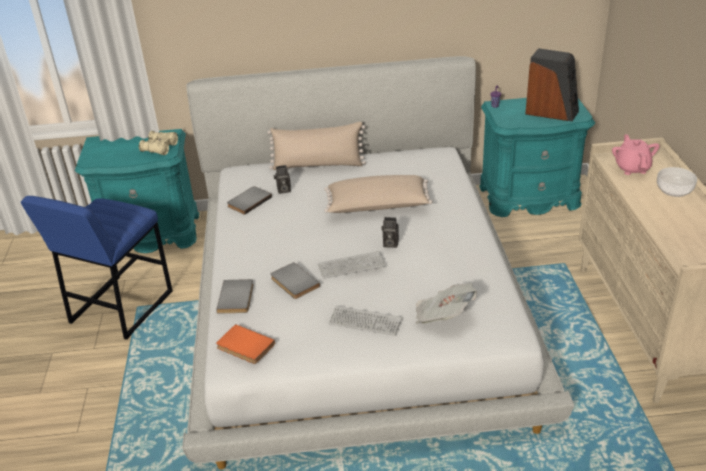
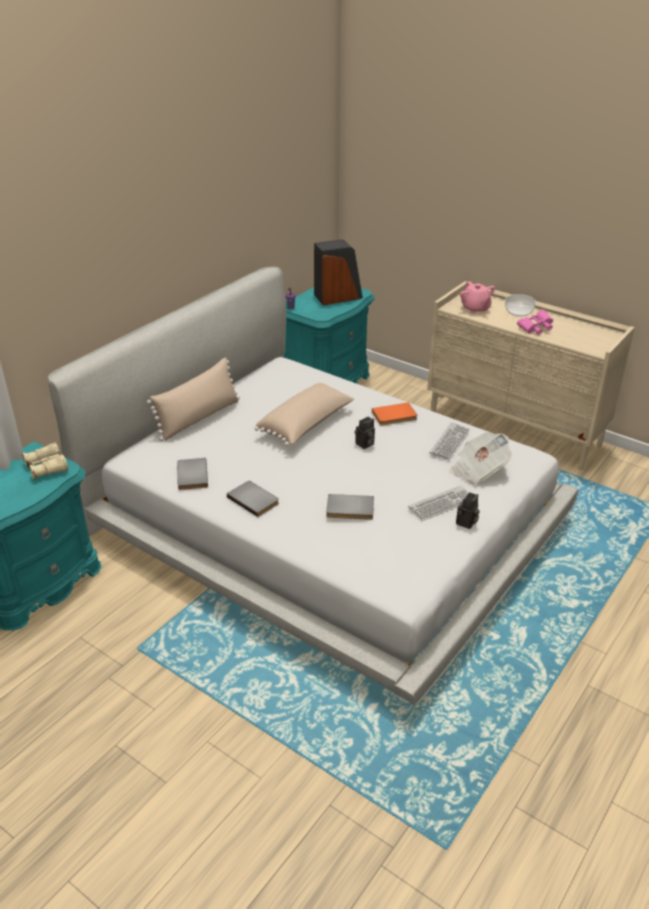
camera: 50 degrees left, 0 degrees up
(120, 308) = (120, 661): blue chair -> none
(237, 298) = (324, 547): grey book -> grey book (254, 499)
(244, 347) = (397, 574): orange book -> orange book (395, 416)
(283, 190) = (205, 451): camera -> camera (466, 523)
(351, 266) = (367, 474): keyboard -> keyboard (450, 442)
(632, 168) = (475, 309): pink teapot -> pink teapot turned 150 degrees counterclockwise
(659, 213) = (536, 329): none -> pink binoculars

